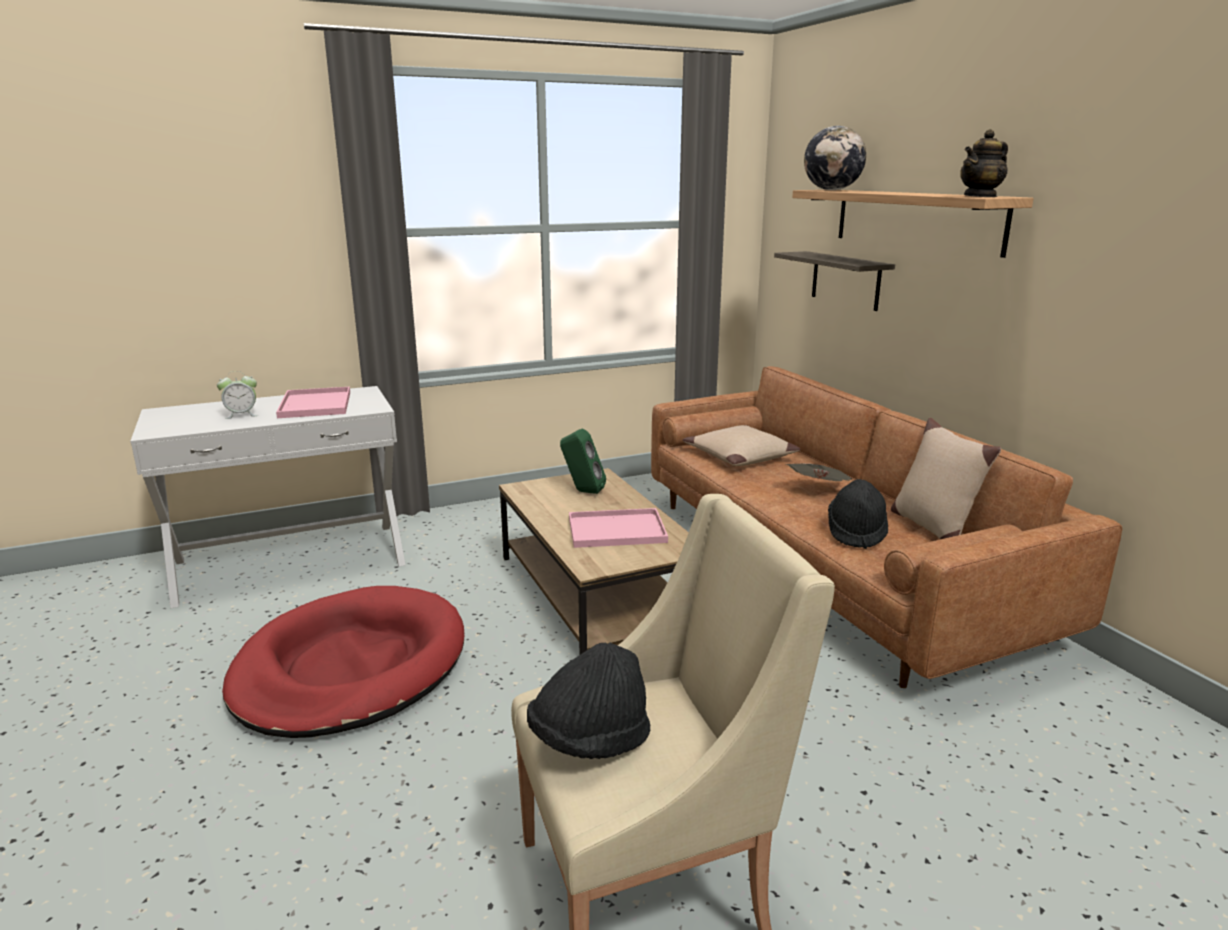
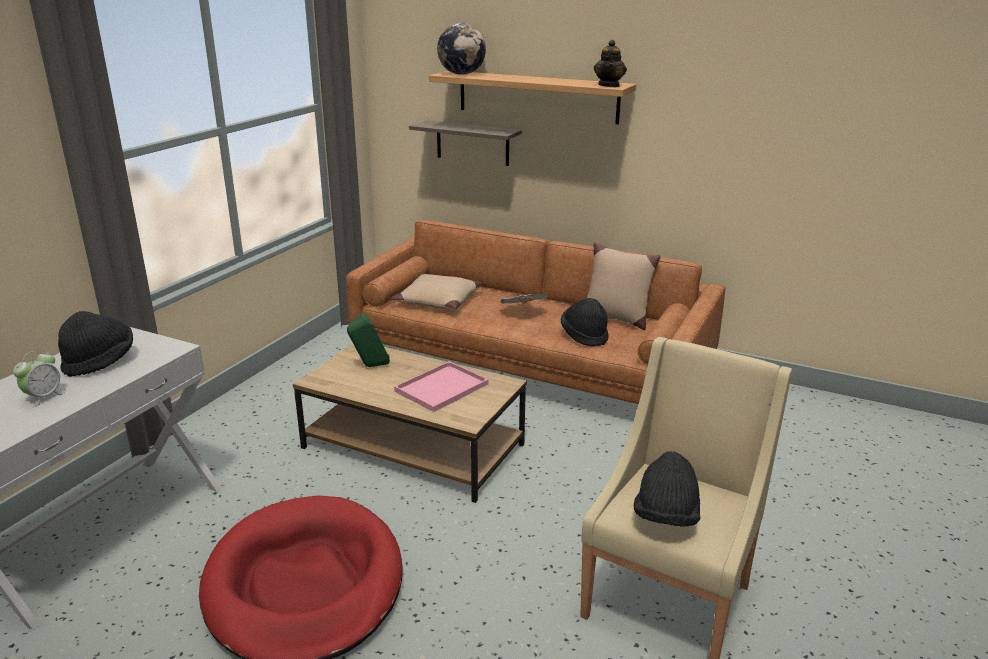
camera: 40 degrees left, 5 degrees up
(314, 404) = (100, 362): pink tray -> black hat

